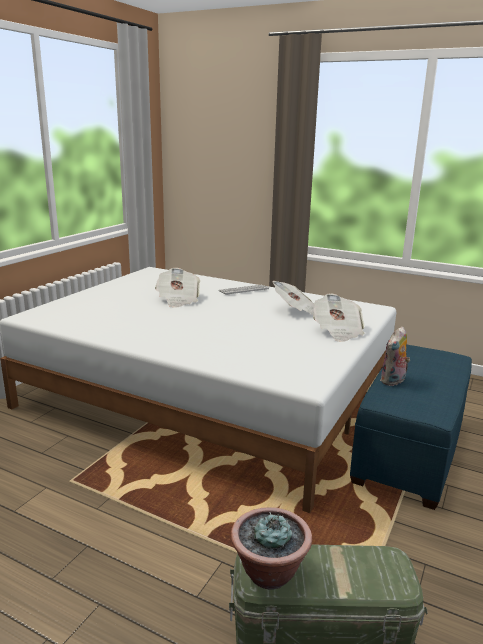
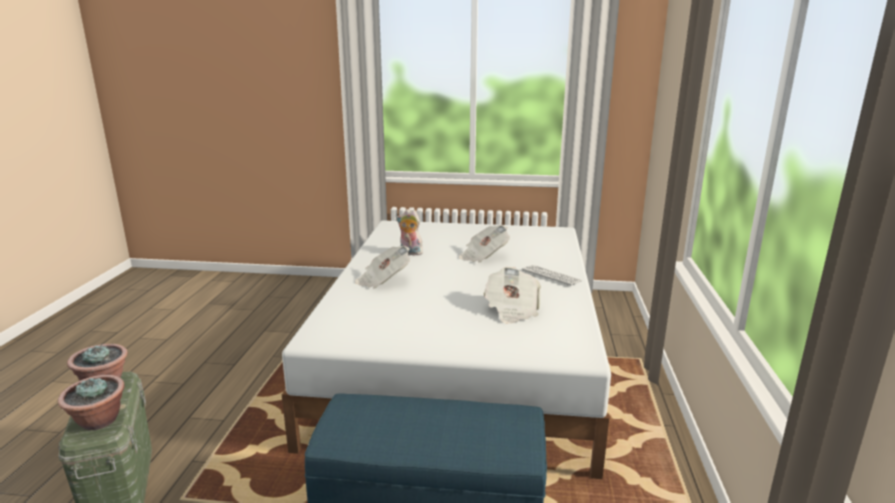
camera: 70 degrees right, 0 degrees up
(337, 331) = (465, 339): newspaper -> newspaper (383, 280)
(368, 567) = (99, 421): none -> potted plant
(393, 381) = (403, 406): plush toy -> plush toy (410, 253)

